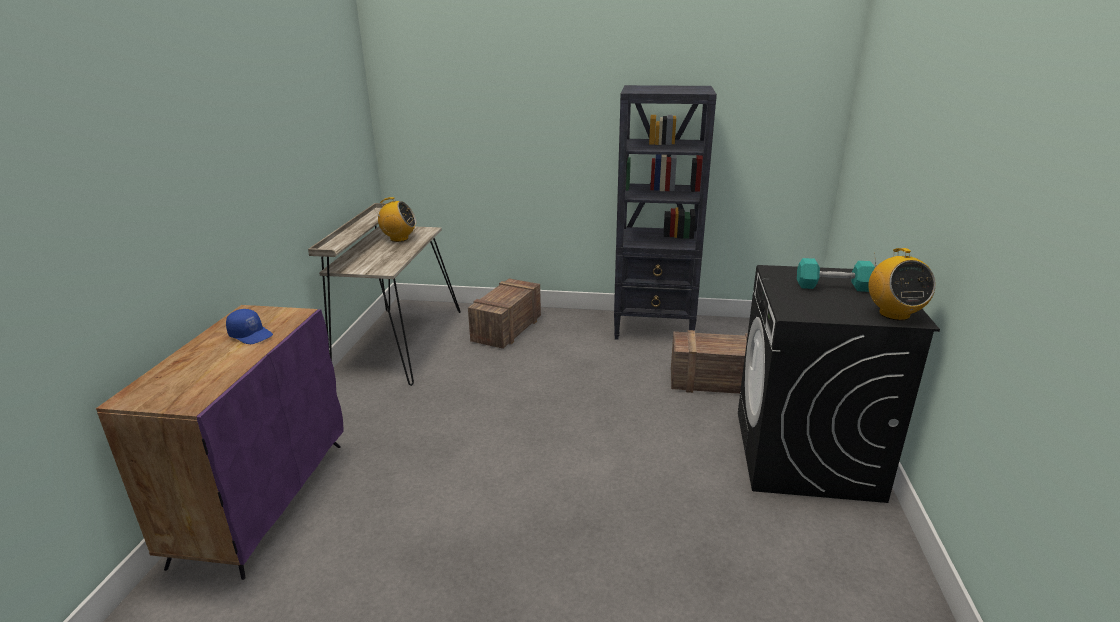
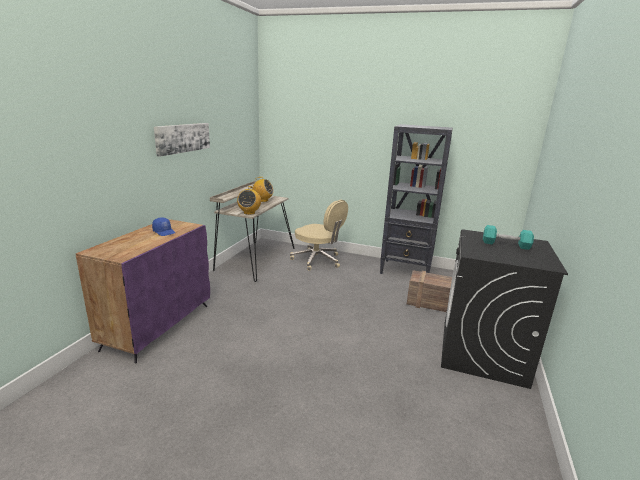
camera: 10 degrees right, 5 degrees down
(248, 150) = (183, 138): none -> picture
(506, 329) = (317, 260): crate -> beige office chair
(893, 314) = (539, 262): radio -> radio (249, 213)

